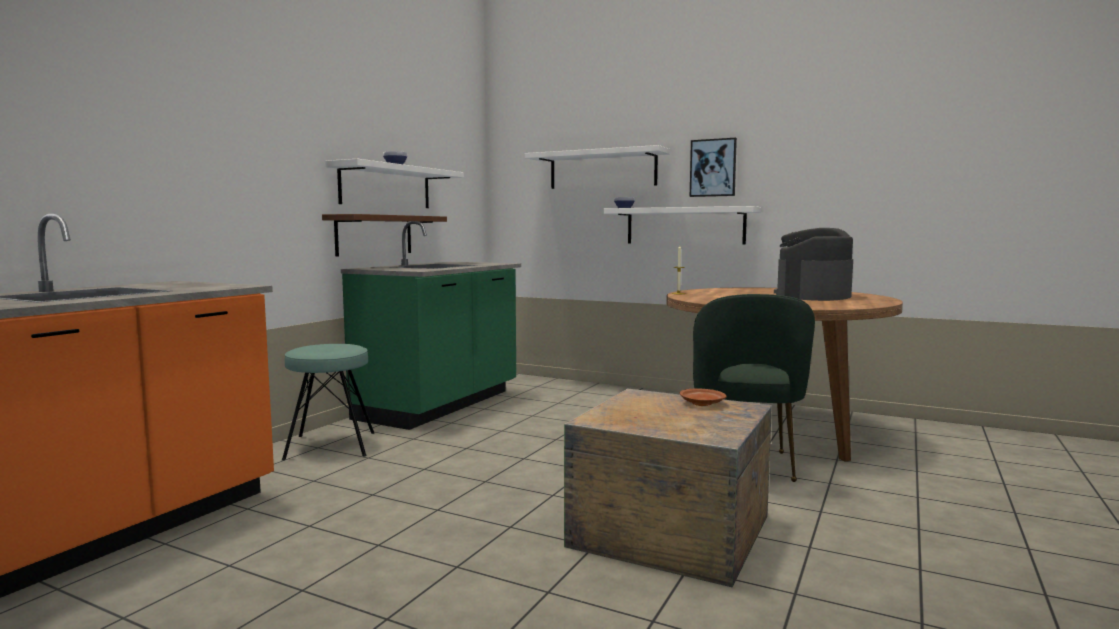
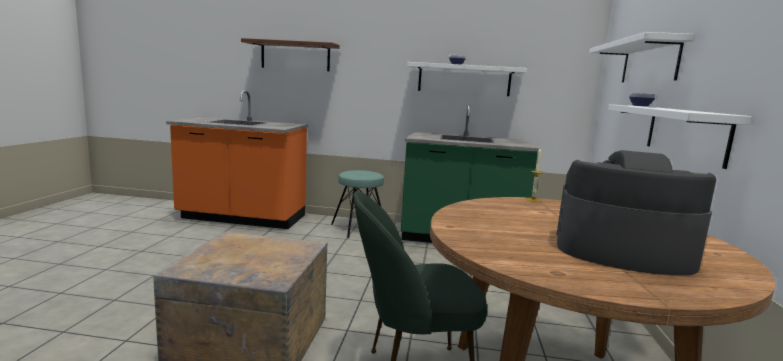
camera: 70 degrees right, 5 degrees up
(374, 235) = (448, 112): brown shelf -> brown shelf (295, 56)
(701, 403) = (283, 265): brown plate -> none
(713, 168) = (720, 56): picture -> none

